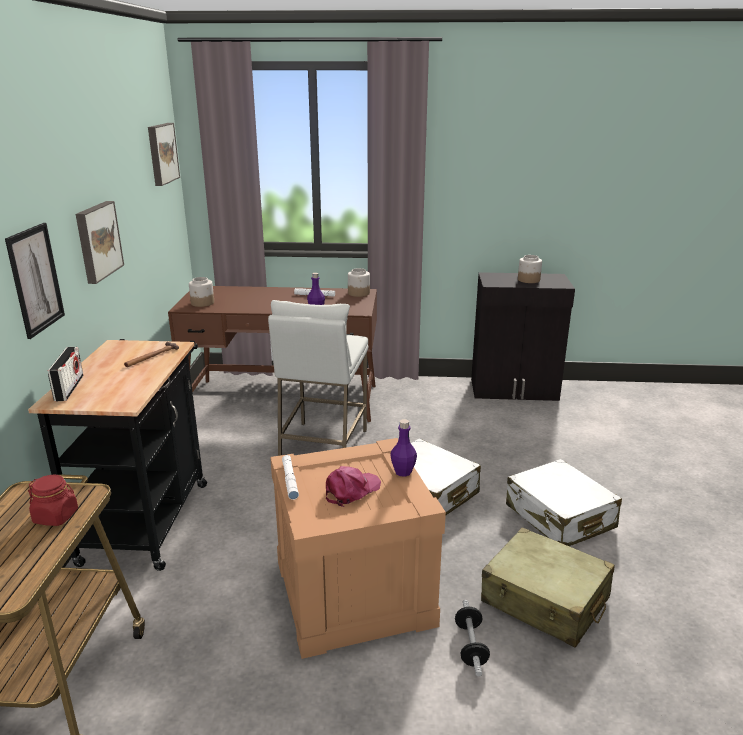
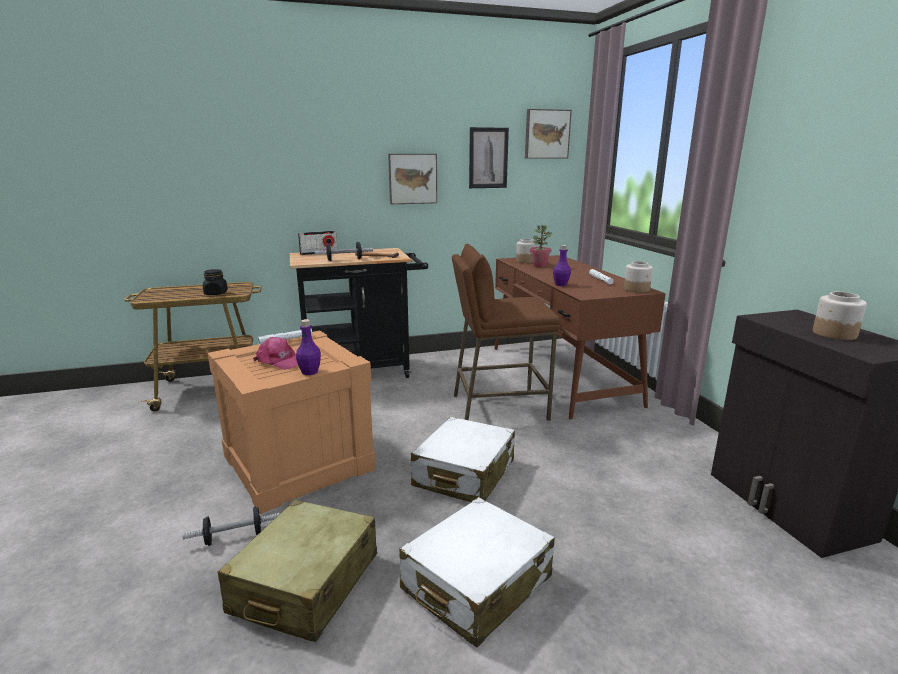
camera: 70 degrees right, 5 degrees down
(35, 279) = (326, 183): picture -> picture (488, 158)
(56, 516) = (216, 293): red jar -> black jar
(148, 376) = (344, 260): none -> dumbbell
(231, 302) = (539, 265): none -> potted plant
(323, 448) = (499, 407): white stool -> brown stool

